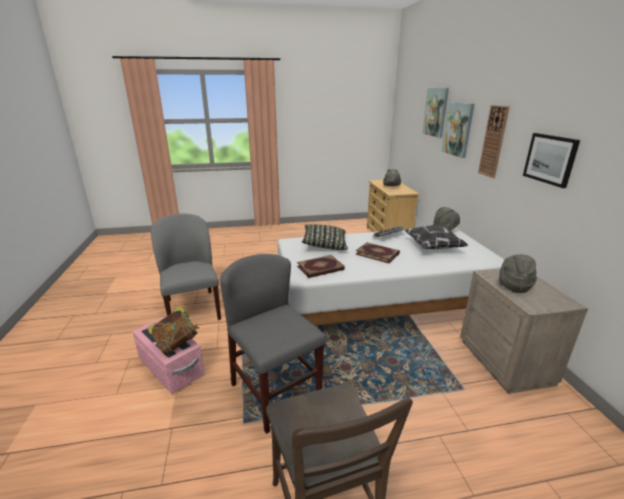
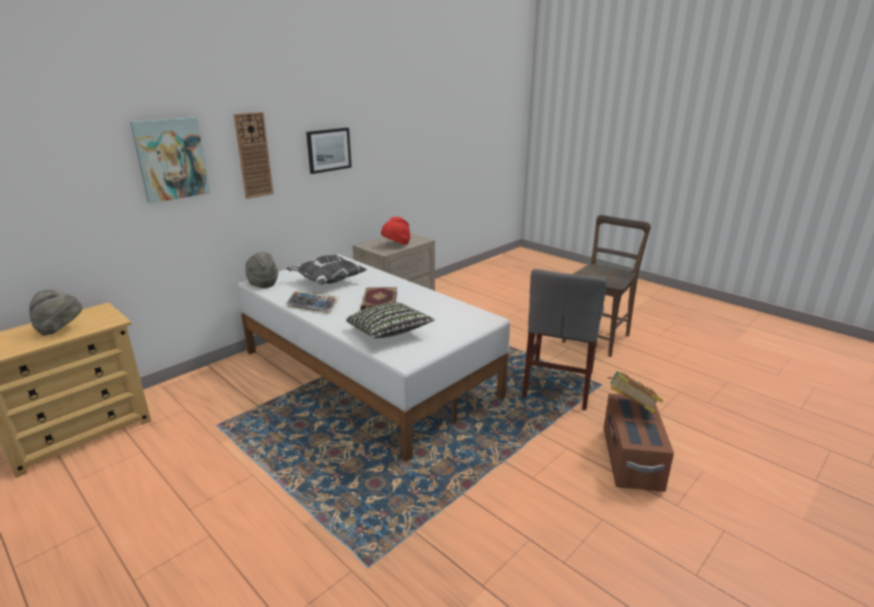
camera: 125 degrees left, 0 degrees up
(171, 367) = (631, 460): pink storage box -> brown storage box
(193, 309) = (543, 529): grey chair -> none
(320, 268) = (454, 317): book -> none
(436, 112) = (80, 146): picture -> none
(513, 286) = (396, 245): grey hat -> red hat

